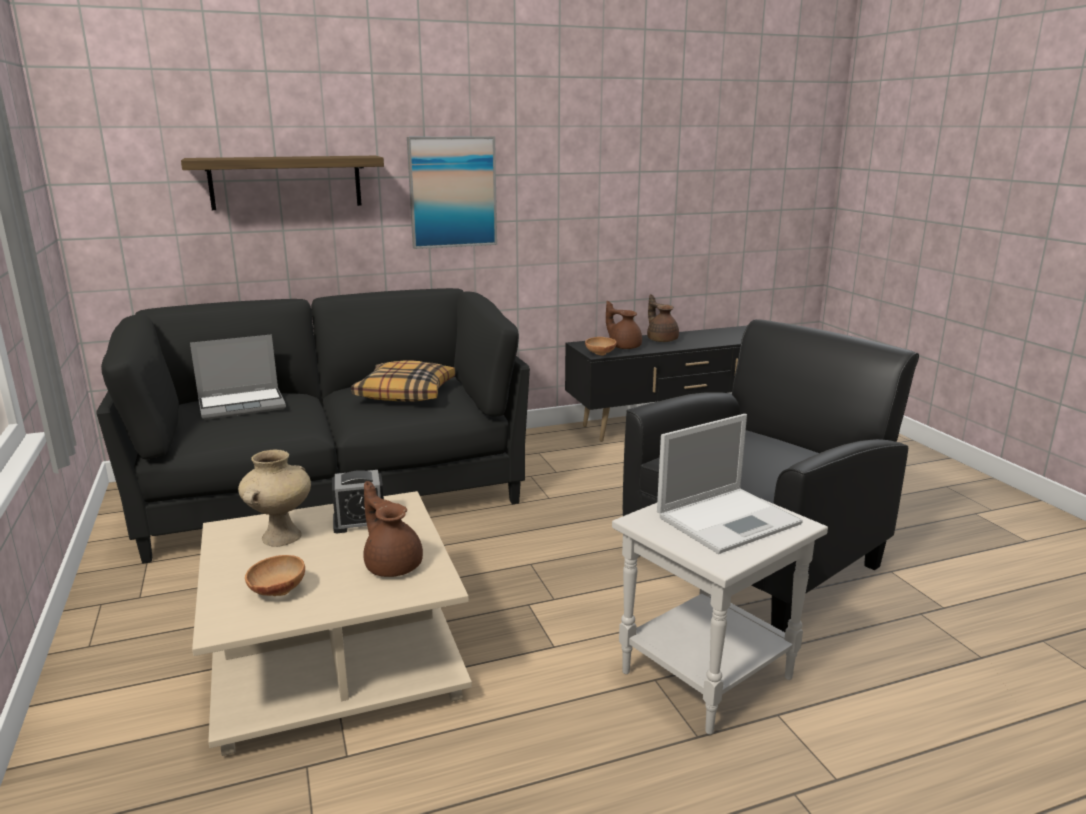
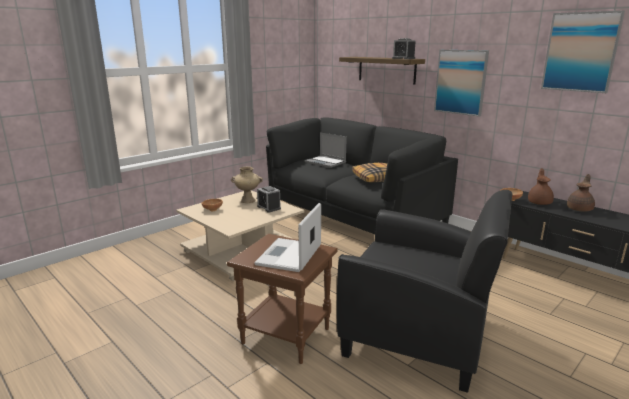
camera: 65 degrees right, 0 degrees up
(347, 156) = (403, 58): none -> alarm clock
(392, 565) = (241, 220): brown teapot -> none
(616, 136) = (580, 52): none -> picture
(707, 677) = (284, 336): white side table -> brown side table
(729, 519) = (289, 256): laptop -> laptop turned 75 degrees clockwise

